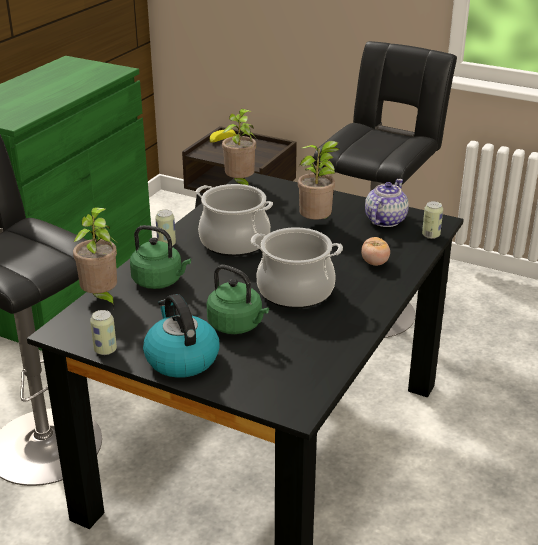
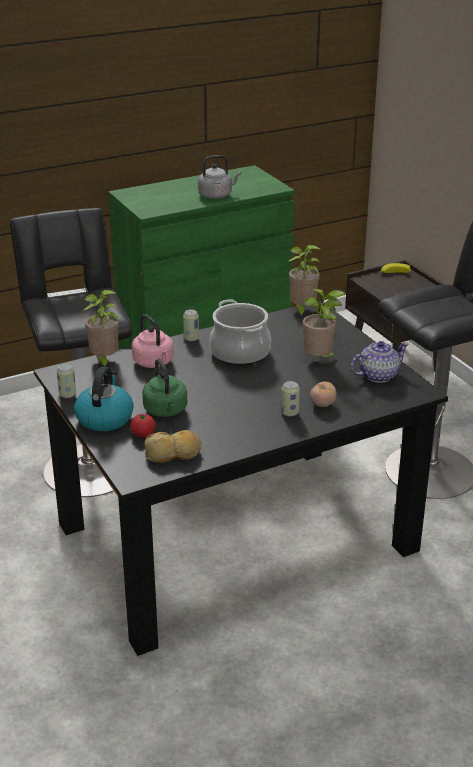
camera: 35 degrees right, 0 degrees up
(67, 90) = (217, 195): none -> grey kettle
(160, 281) = (154, 363): green kettle -> pink kettle
(245, 359) = (143, 434): none -> tomato
(295, 291) = (235, 403): cooking pot -> none
(303, 366) = (173, 454): none -> bread
(431, 235) = (398, 400): can -> can (289, 413)

